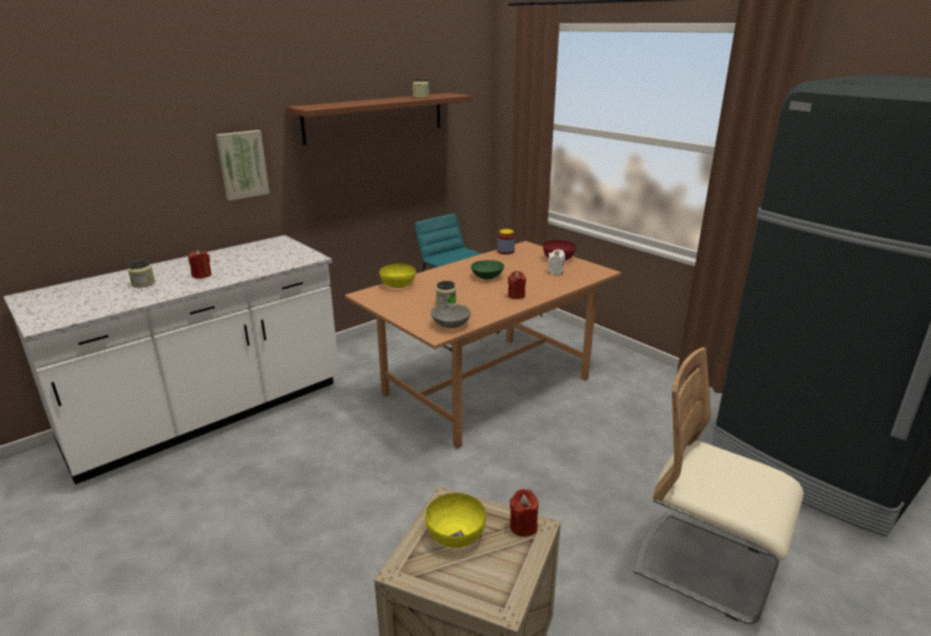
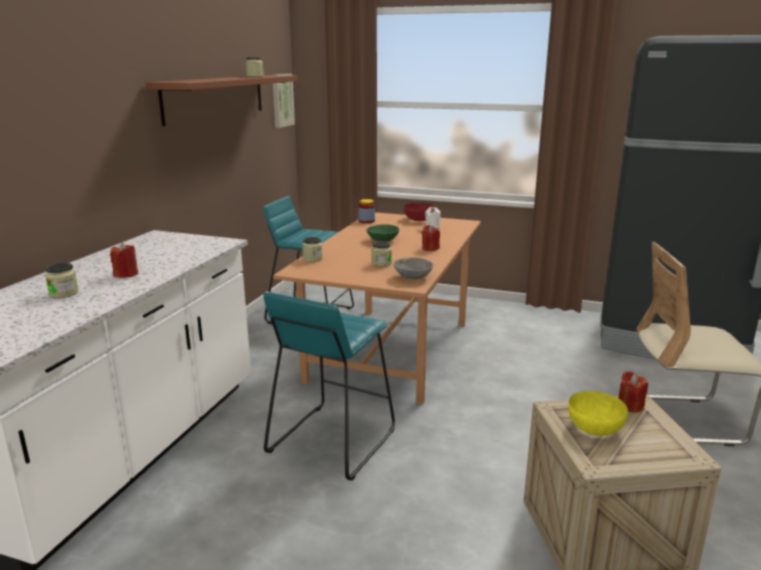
camera: 30 degrees left, 5 degrees down
(242, 164) = (112, 148): picture -> picture (281, 100)
(349, 456) = (331, 441): none -> turquoise stool
(397, 285) = (312, 259): yellow bowl -> jar

